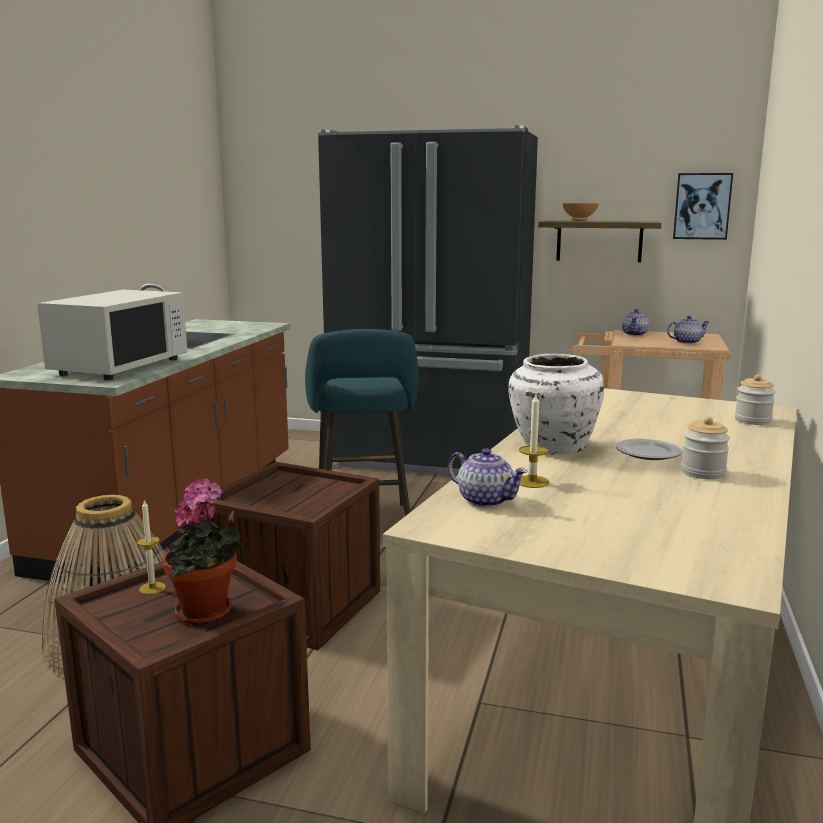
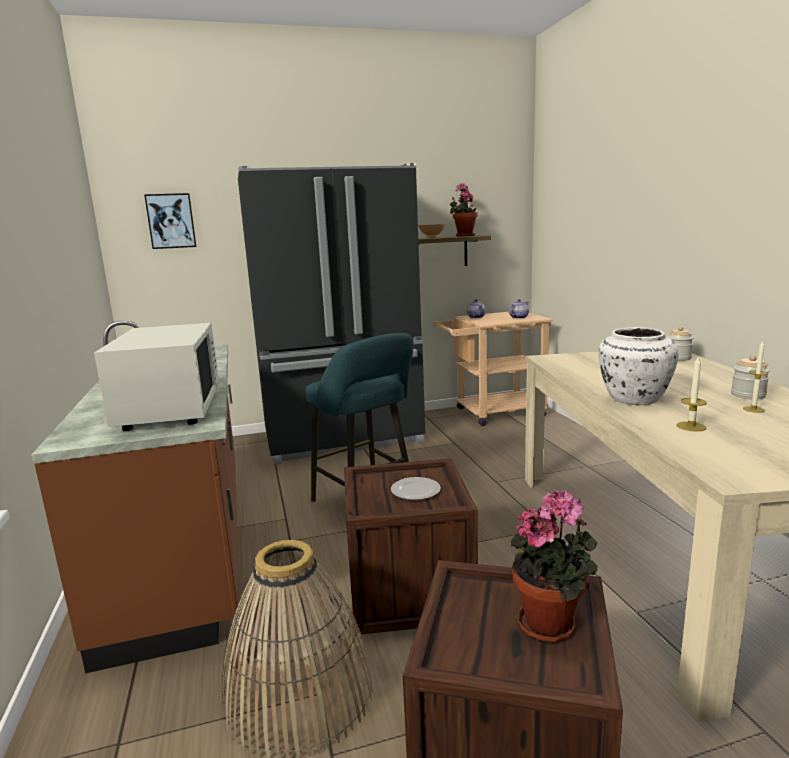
camera: 30 degrees left, 0 degrees up
(152, 588) = (460, 621): candle -> candle (753, 409)
(485, 500) = (705, 448): teapot -> none
(628, 221) = (463, 236): none -> potted plant
(648, 453) = (690, 390): plate -> plate (416, 491)
(702, 206) = (502, 223): picture -> picture (171, 221)

